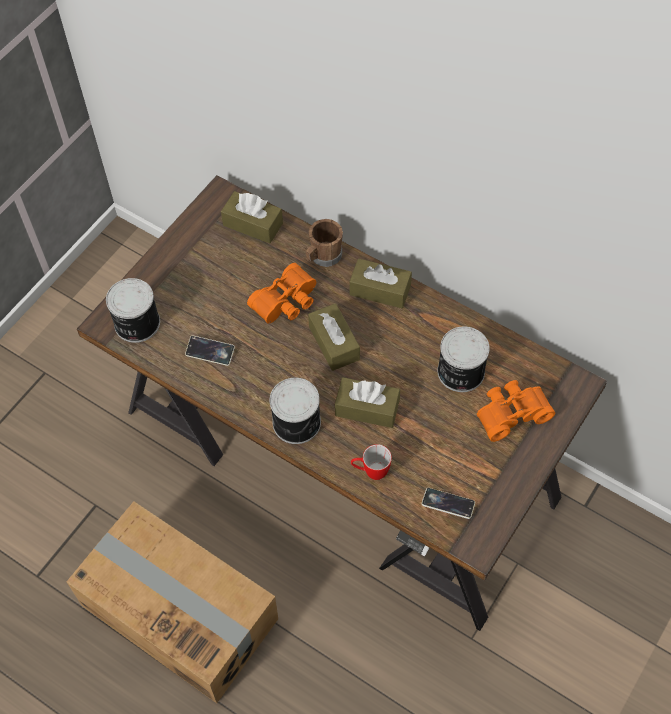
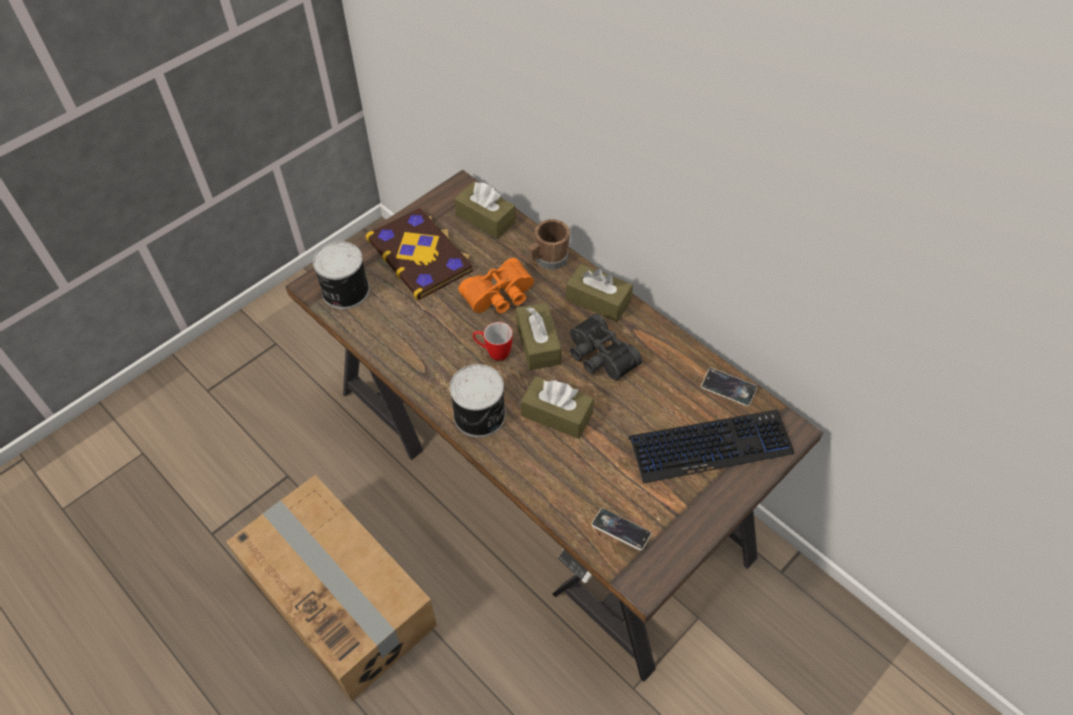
camera: 10 degrees right, 5 degrees down
(200, 273) = (421, 255): none -> book
(210, 352) = (410, 331): phone -> phone (728, 389)
(370, 471) = (544, 480): mug -> mug (493, 352)
(393, 346) = (599, 357): none -> black binoculars
(460, 372) = (664, 395): can -> none
(511, 412) = (710, 446): orange binoculars -> keyboard

